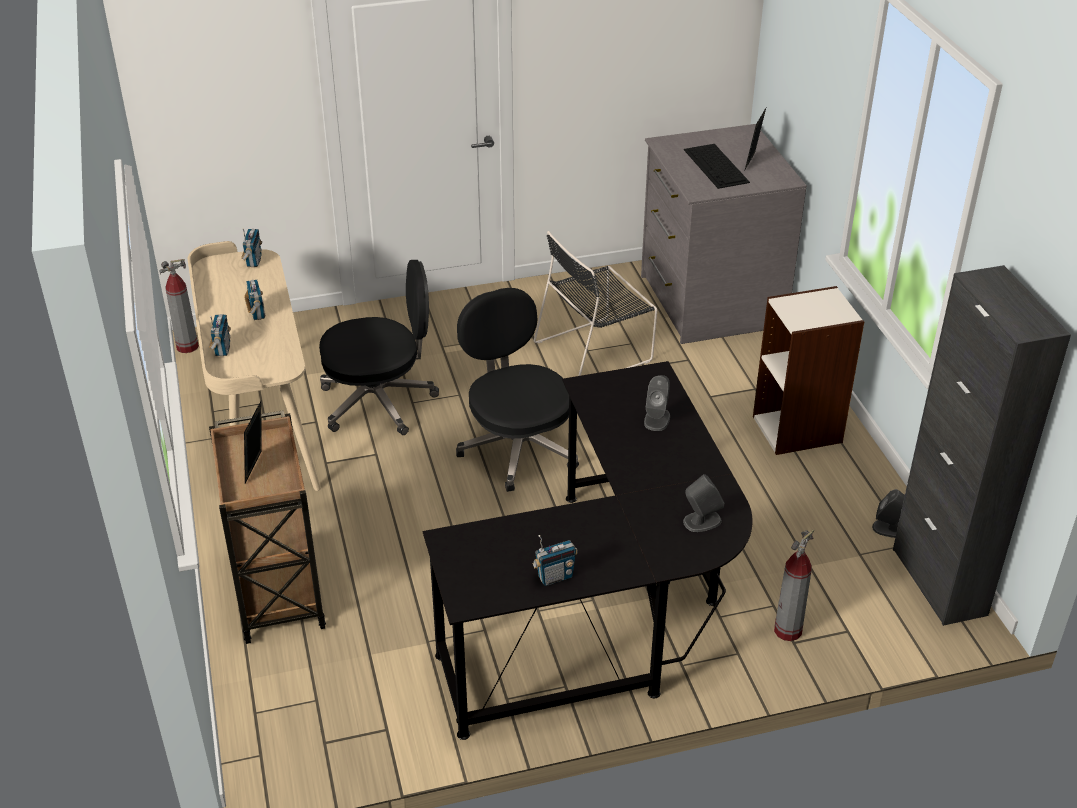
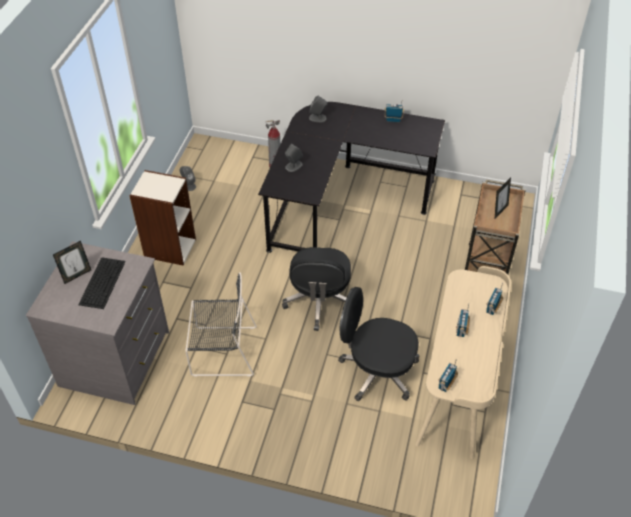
camera: 150 degrees left, 10 degrees up
(187, 347) = (486, 488): fire extinguisher -> none
(939, 581) = (196, 158): black cabinet -> none

